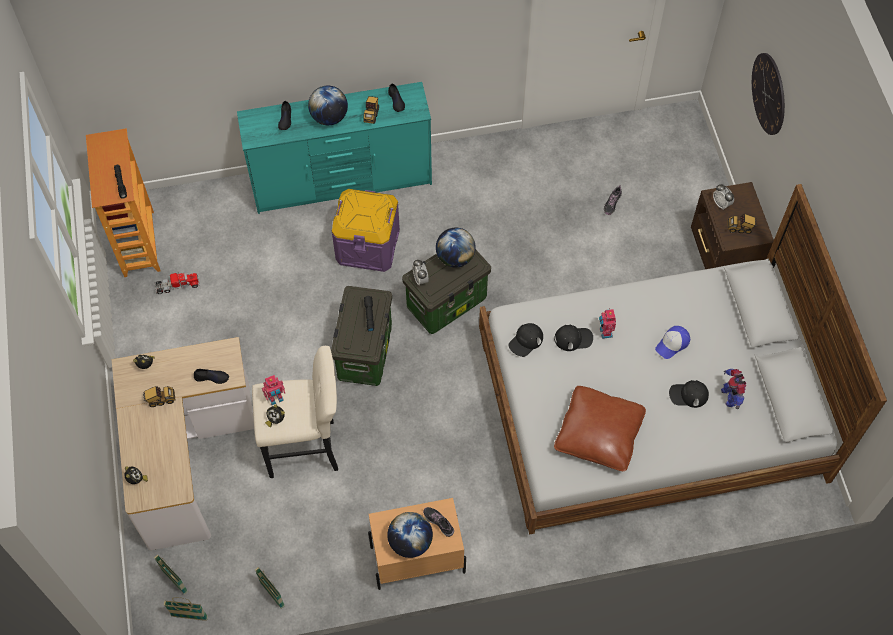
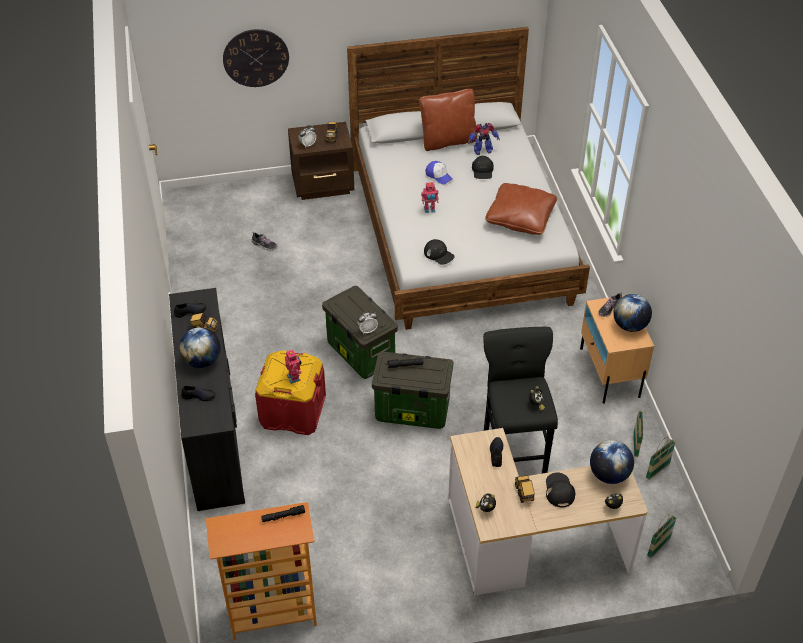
camera: 90 degrees left, 15 degrees down
(177, 285) = (330, 572): toy truck -> none
(189, 616) = (690, 533): basket -> basket (635, 445)
(276, 399) = (514, 405): toy robot -> toy robot (294, 377)
(307, 448) = (514, 451): beige stool -> black stool
(342, 182) = (214, 433): turquoise dresser -> black dresser
(367, 245) = (292, 411): purple storage box -> red storage box
(455, 257) = (345, 307): globe -> globe (609, 474)
(573, 338) = (436, 227): black cap -> black cap (559, 490)
(745, 356) = (448, 141): none -> brown pillow

